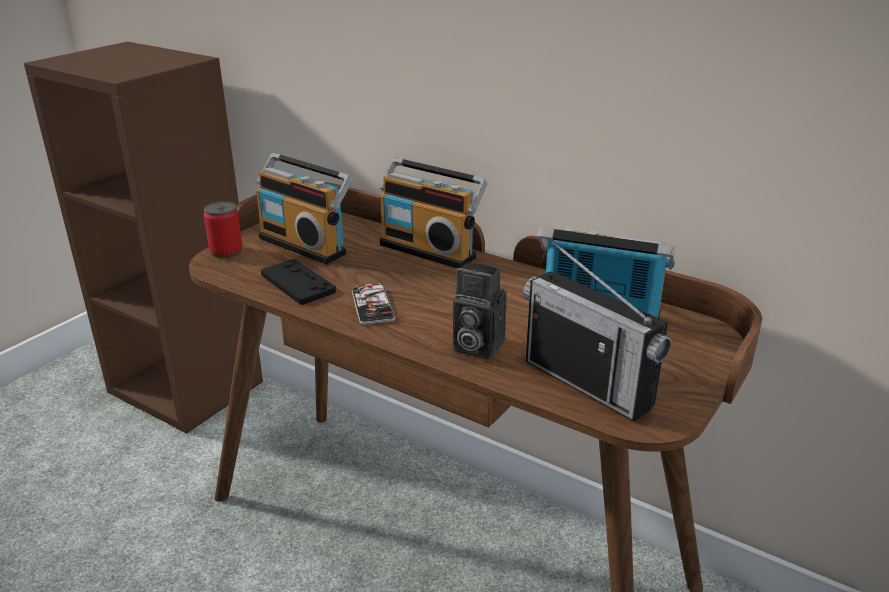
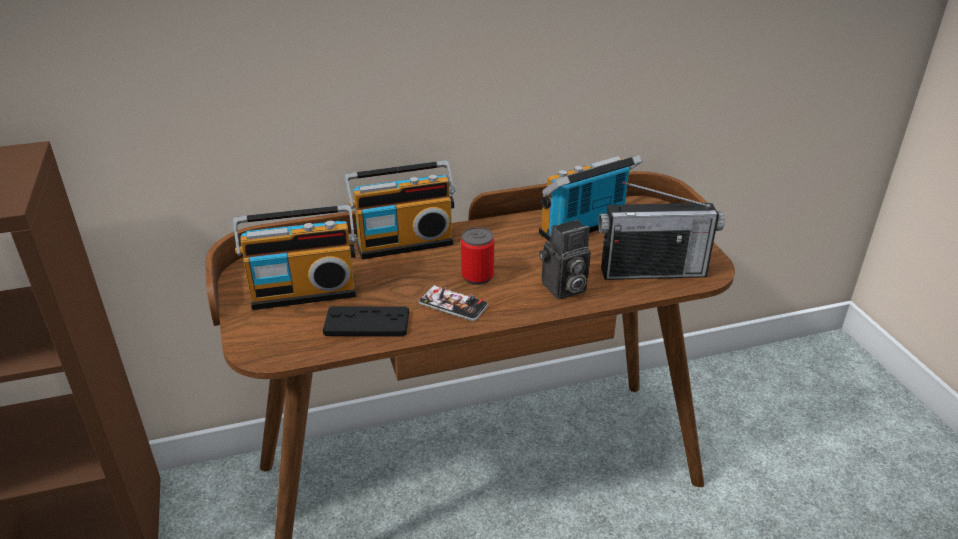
camera: 50 degrees left, 5 degrees up
(226, 252) = (249, 337): can -> can (477, 276)

